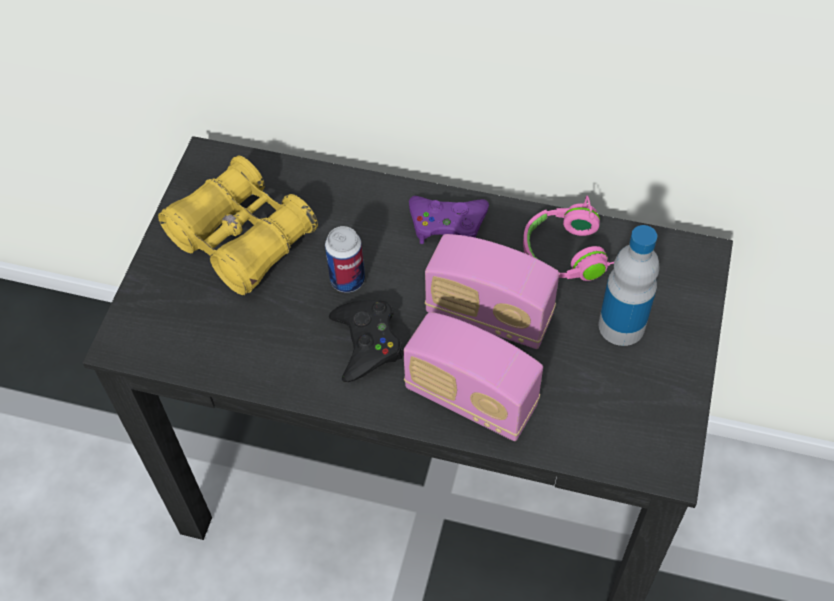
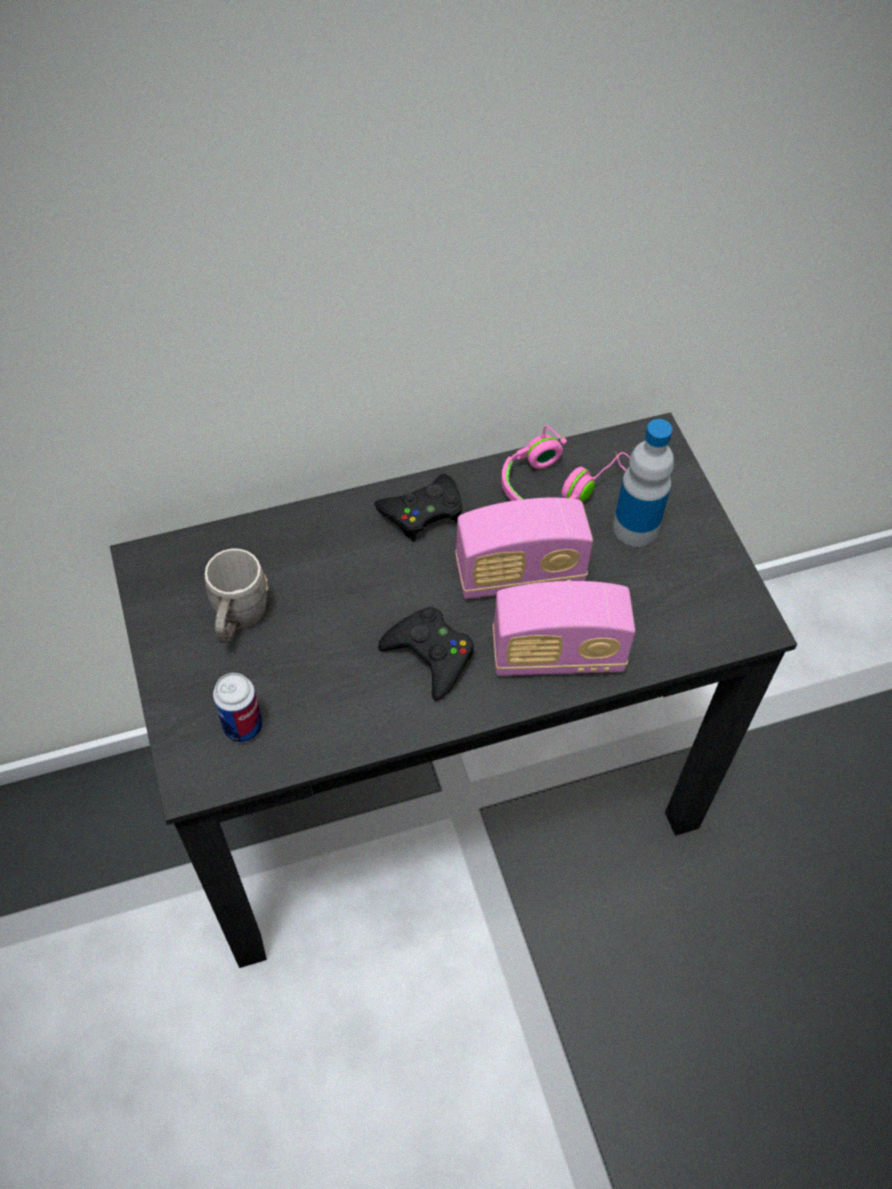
camera: 35 degrees left, 0 degrees up
(242, 239) = (238, 620): yellow binoculars -> grey mug
(347, 280) = (369, 607): can -> can (243, 726)
(447, 223) = (423, 512): purple game controller -> black game controller

